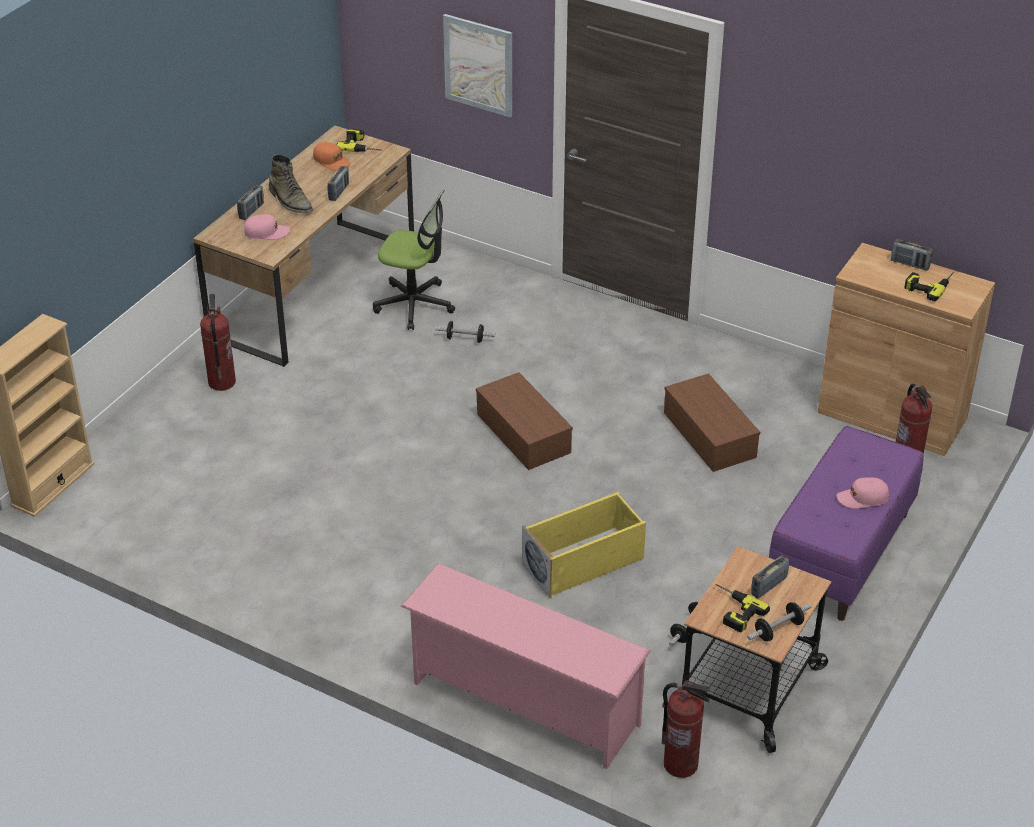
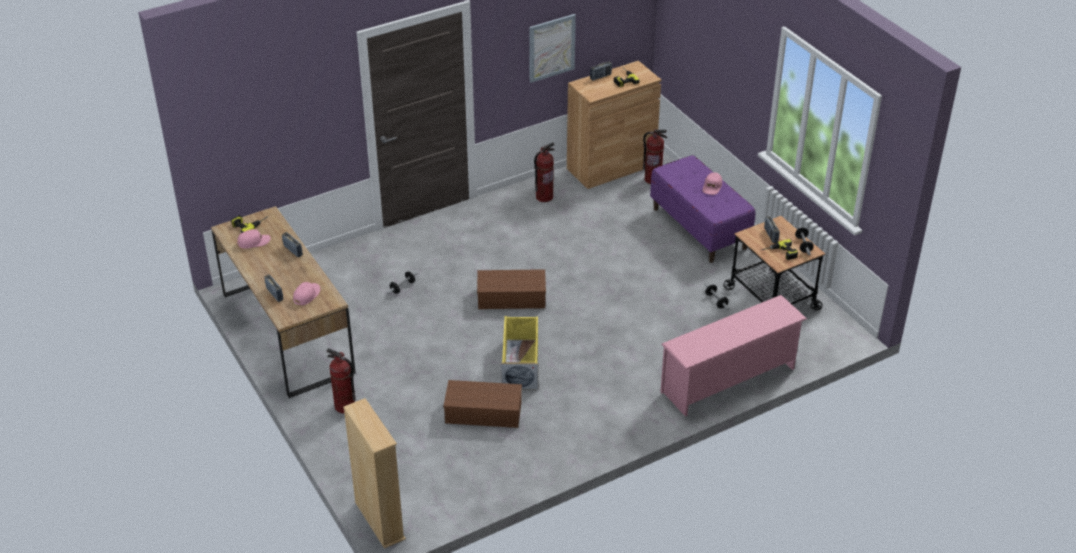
camera: 60 degrees left, 0 degrees up
(290, 201) = (281, 274): green boot -> none
(332, 161) = (254, 242): orange cap -> pink cap
(414, 304) = (347, 295): office chair -> none
(478, 65) = (307, 120): picture -> picture (551, 48)
(584, 561) = (637, 317): yellow storage box -> yellow storage box (520, 363)
(680, 764) = (807, 342): fire extinguisher -> fire extinguisher (544, 197)
(711, 435) = (574, 231): brown storage box -> brown storage box (484, 412)

